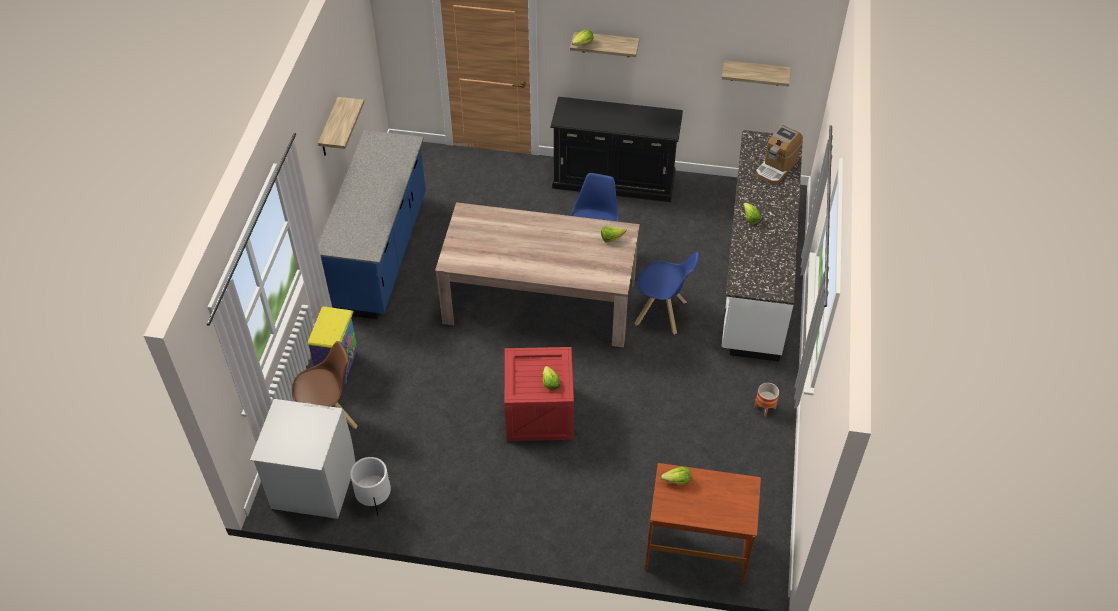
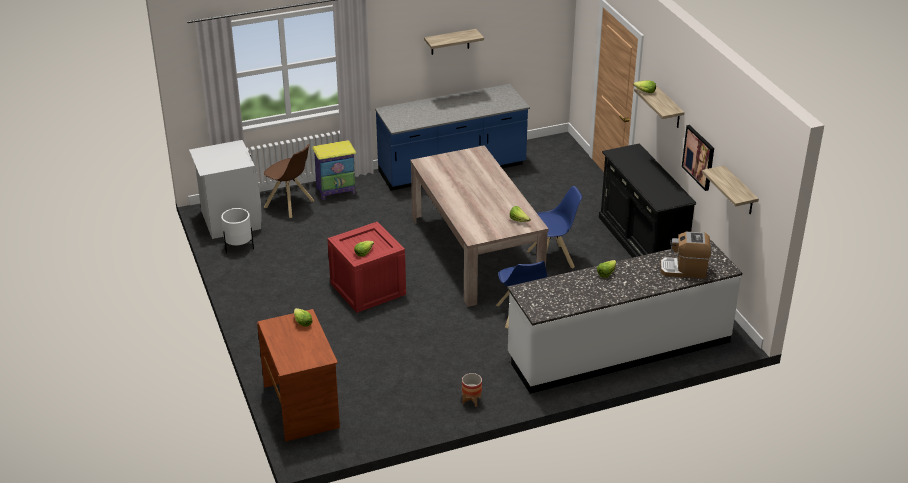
camera: 60 degrees right, 15 degrees down
(675, 69) = (699, 157): none -> picture

